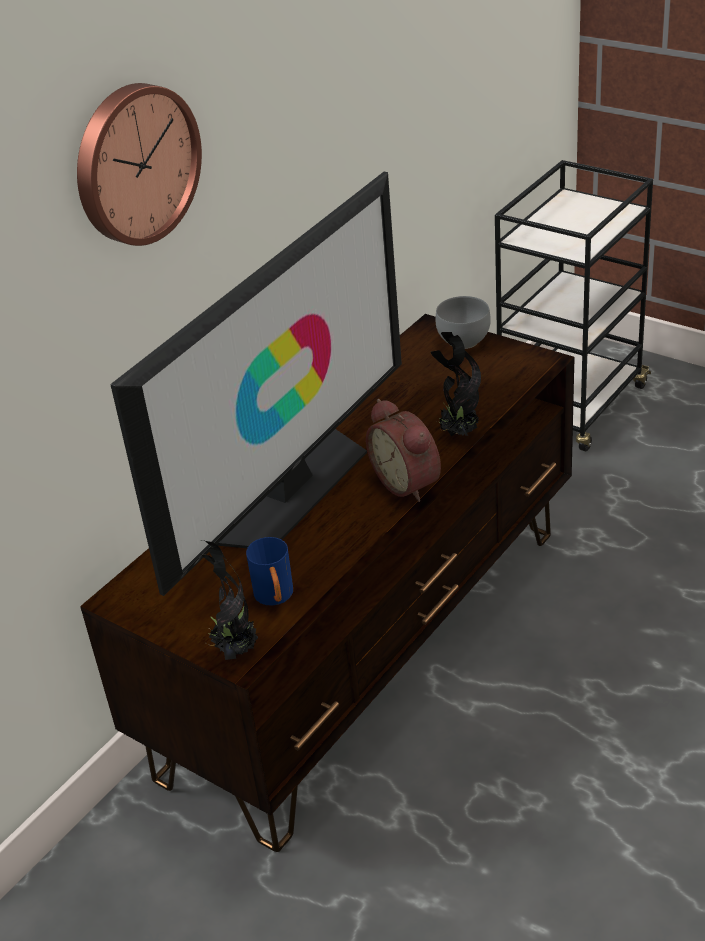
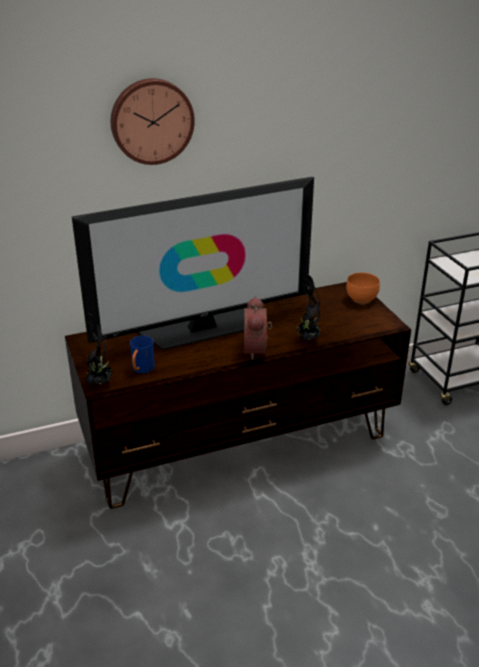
camera: 30 degrees right, 5 degrees down
(463, 342) = (360, 300): grey bowl -> orange bowl

